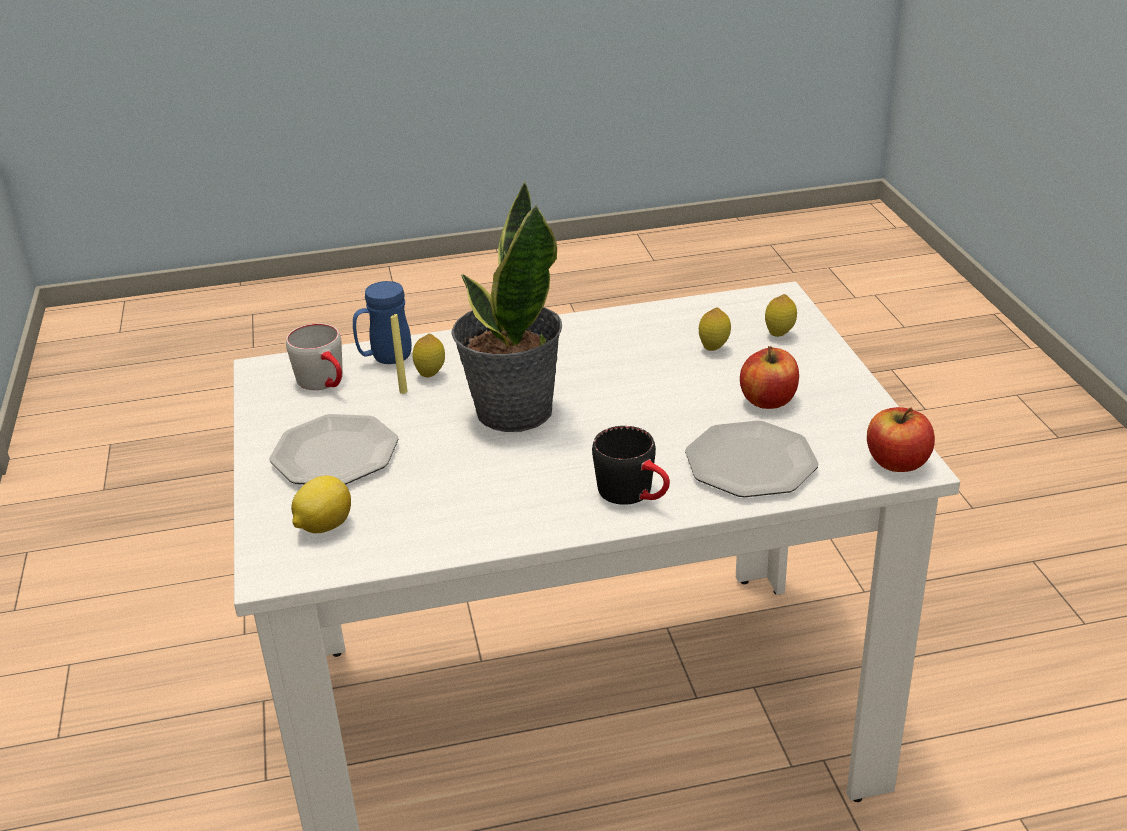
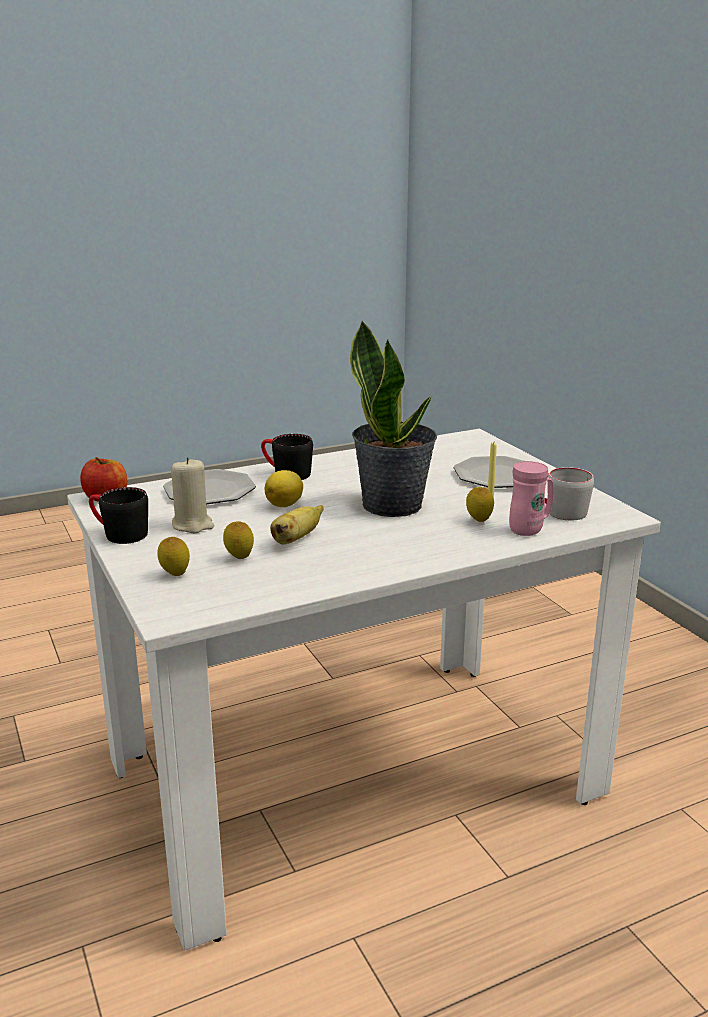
camera: 165 degrees right, 10 degrees down
(323, 526) = (465, 450): lemon -> lemon (285, 505)
(385, 359) = (530, 529): blue mug -> pink mug
(648, 368) = (296, 539): none -> banana
(768, 400) = (192, 525): apple -> beige candle
(857, 395) = (118, 533): none -> black mug

